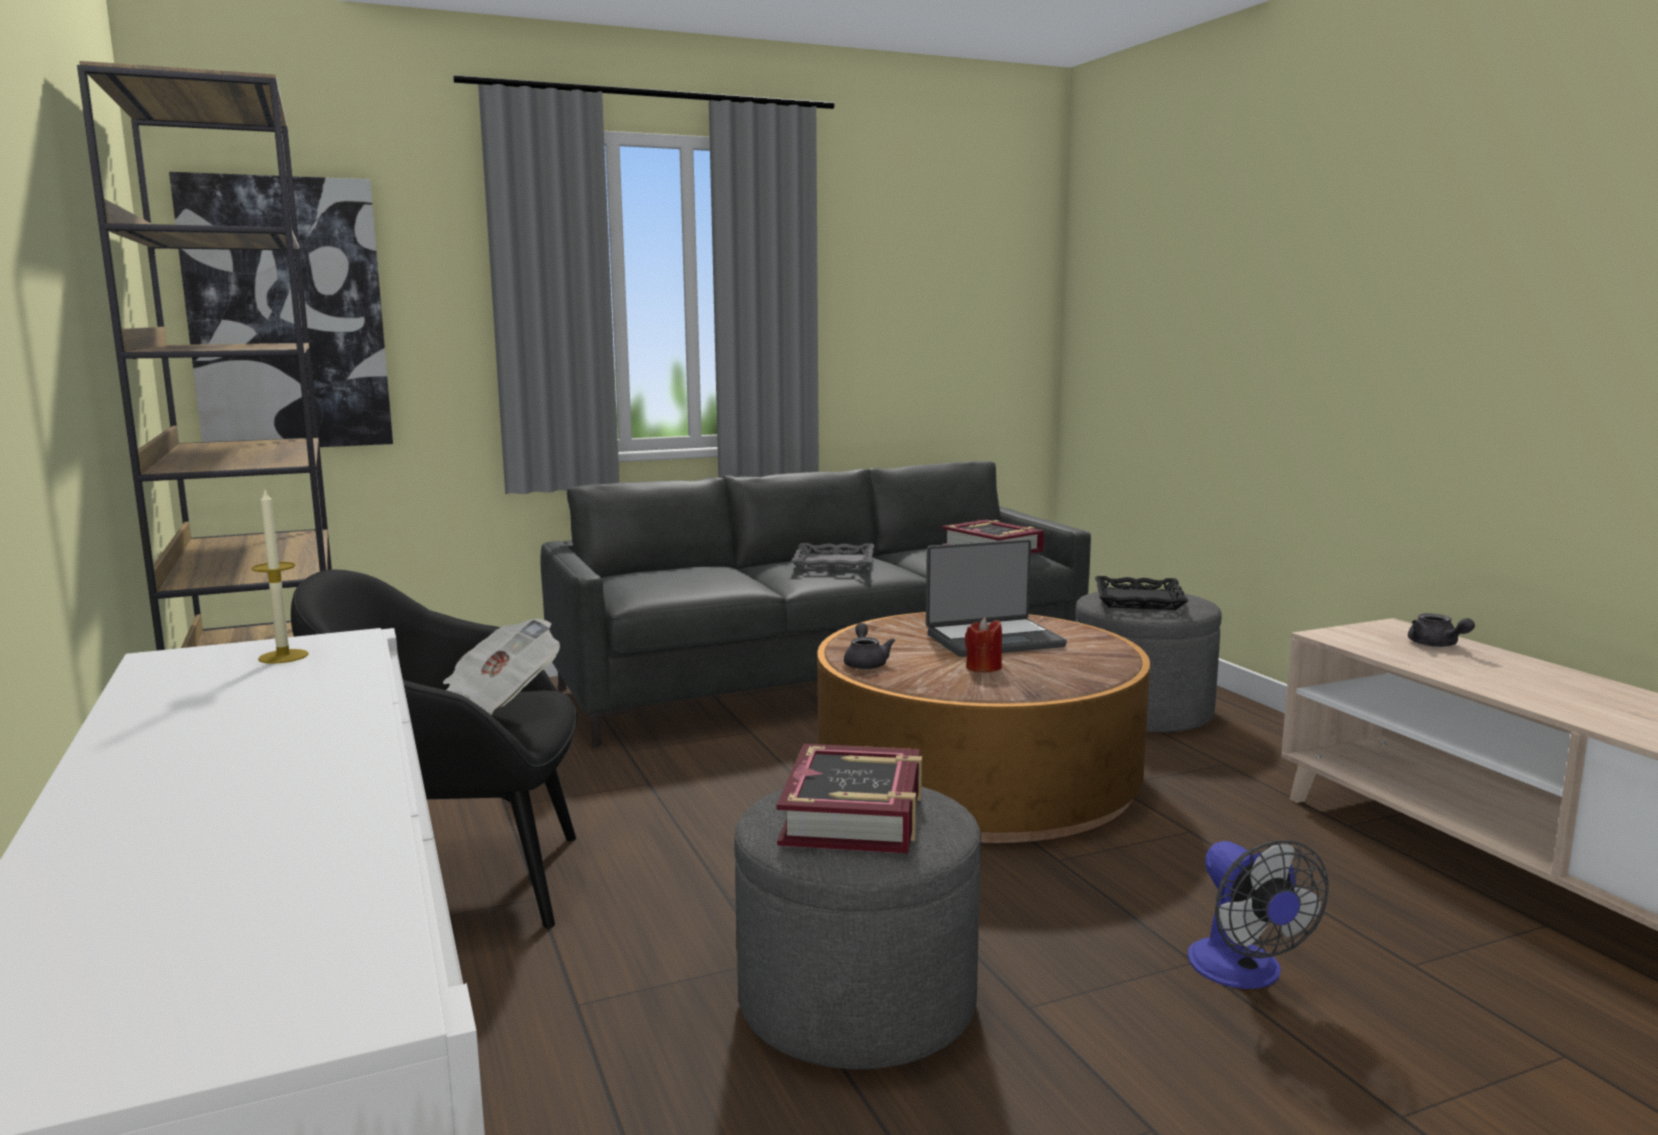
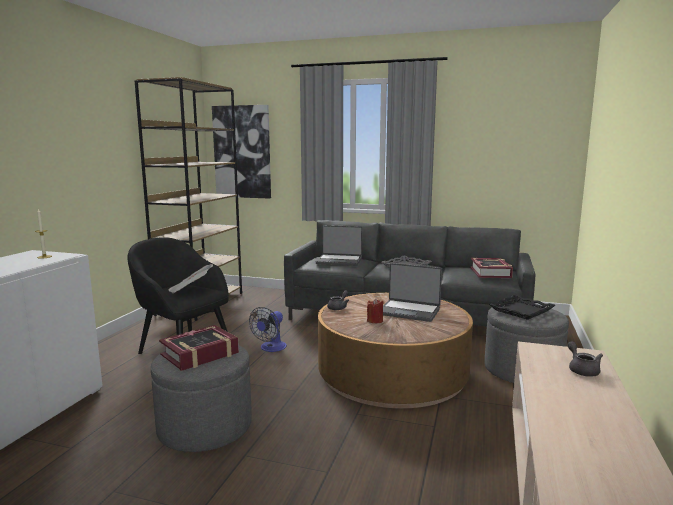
camera: 40 degrees right, 0 degrees up
(688, 575) = (339, 261): none -> laptop
(1244, 973) = (336, 485): fan -> fan (270, 348)
(1436, 645) = (582, 370): grey teapot -> grey teapot turned 150 degrees clockwise

